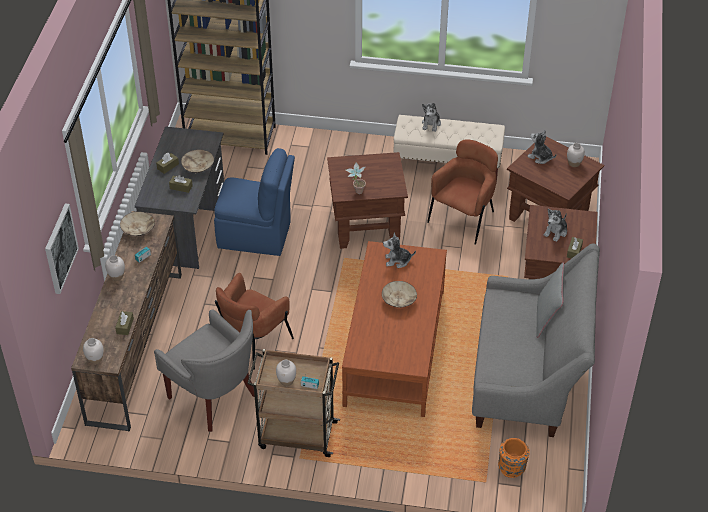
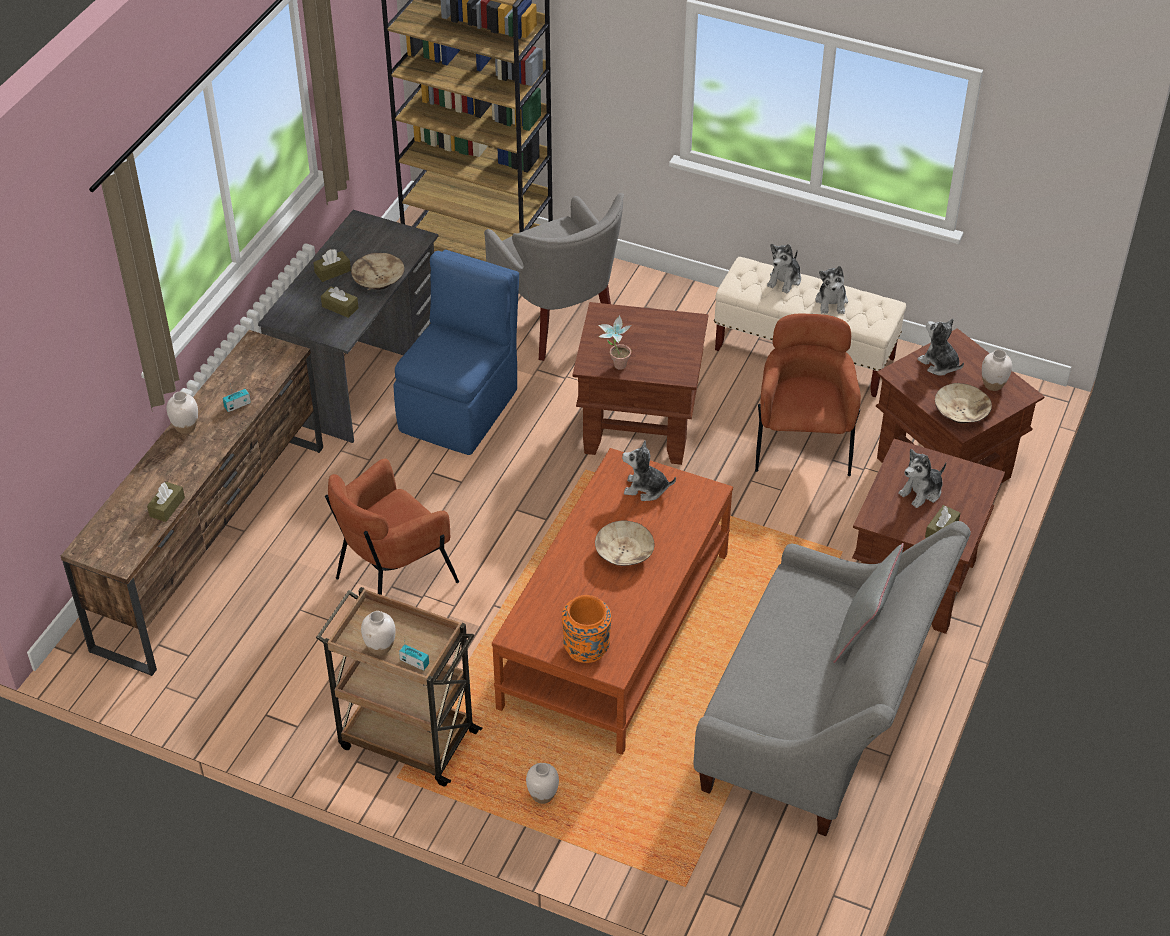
camera: 15 degrees right, 0 degrees up
(60, 248) = (77, 362): picture -> none
(95, 359) = (101, 550): white vase -> white vase (542, 795)
(138, 229) = (247, 360): beige bowl -> beige bowl (961, 413)
(214, 398) = (300, 652): grey armchair -> grey armchair (558, 323)
(256, 235) = (461, 408): blue chair -> blue chair turned 90 degrees counterclockwise
(462, 132) = (831, 302): none -> plush toy
(464, 218) = (802, 444): brown armchair -> brown armchair turned 45 degrees counterclockwise
(512, 469) = (736, 874): orange vase -> orange vase (586, 649)

